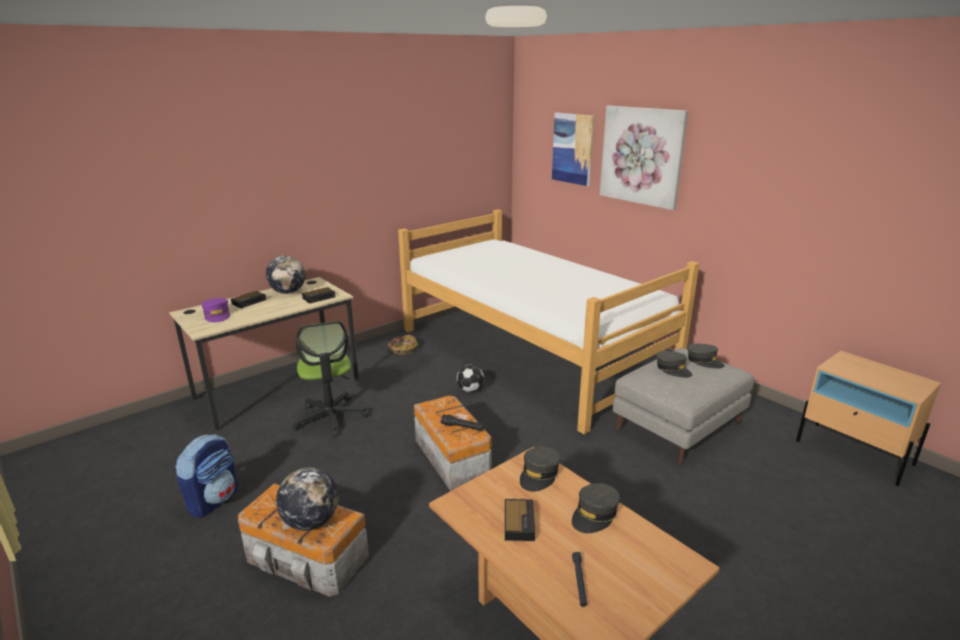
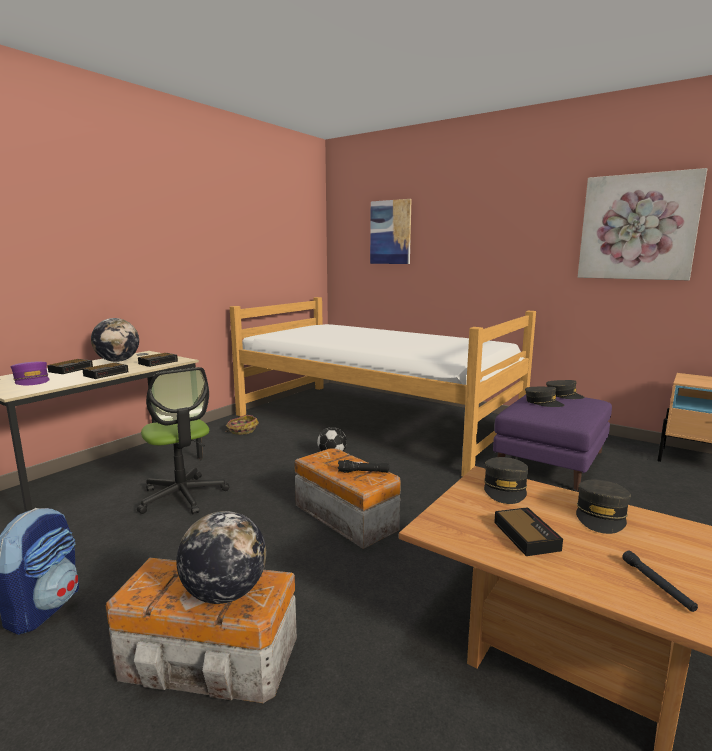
camera: 15 degrees left, 10 degrees down
(273, 311) = (107, 373): none -> alarm clock
(641, 156) = (461, 228): picture -> picture (637, 227)
(678, 425) = (550, 461): grey ottoman -> purple ottoman

